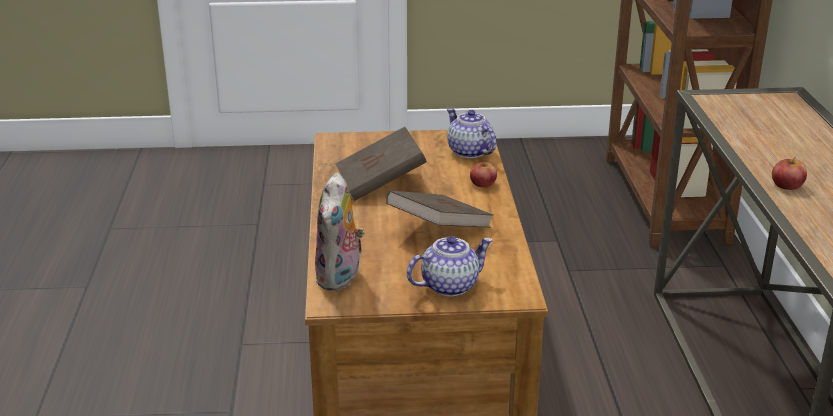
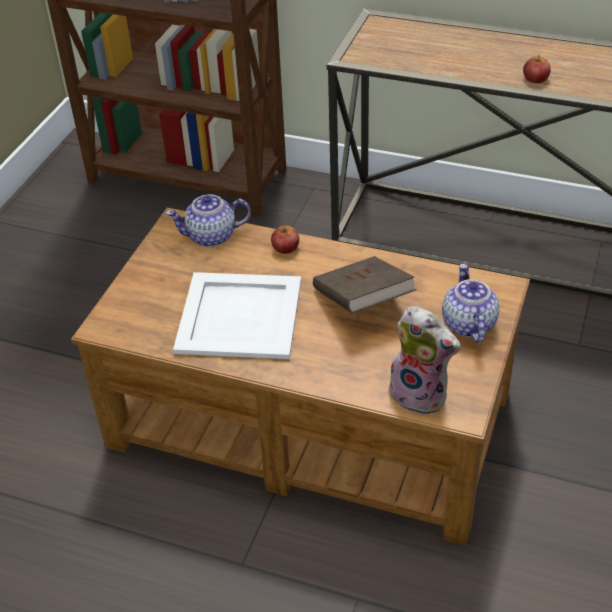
camera: 65 degrees left, 15 degrees up
(381, 183) = (238, 316): brown book -> white tray

